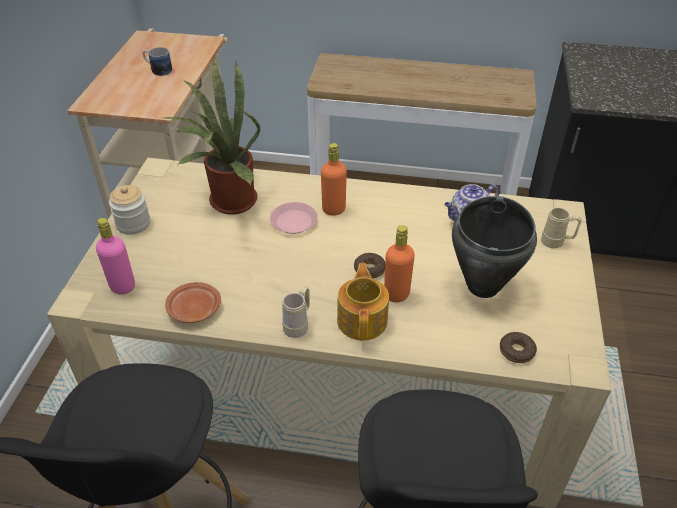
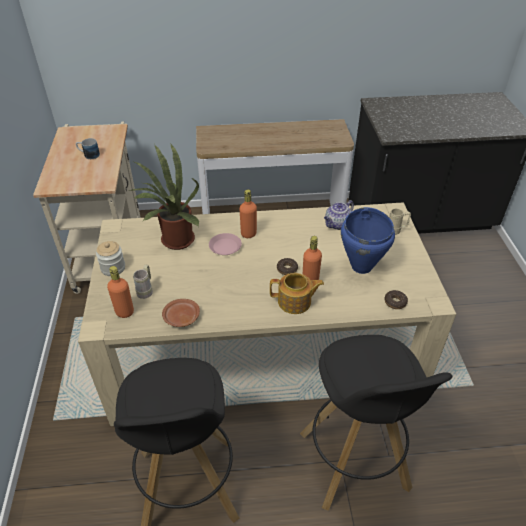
camera: 15 degrees left, 0 degrees up
(123, 286) = (124, 312): pink bottle -> orange bottle
(298, 325) = (255, 313): beige mug -> beige mug (146, 290)
(363, 320) = (295, 302): teapot -> teapot turned 105 degrees clockwise
(483, 286) = (362, 266): black cooking pot -> blue cooking pot

